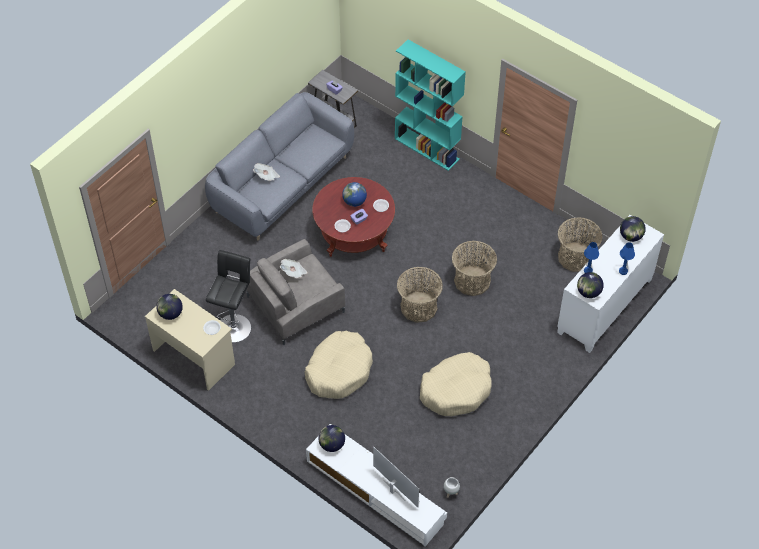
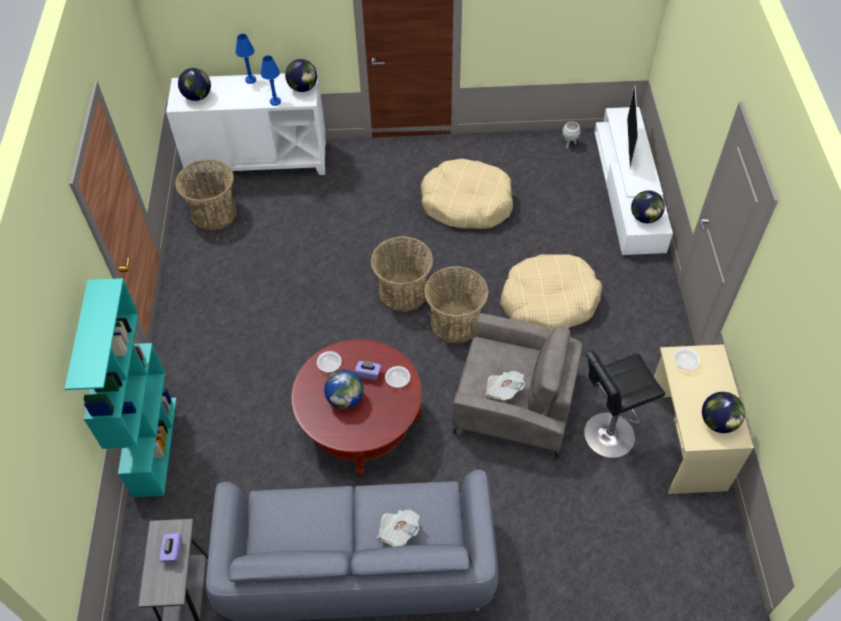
camera: 130 degrees left, 0 degrees up
(472, 281) = (324, 271): basket -> basket (455, 322)

